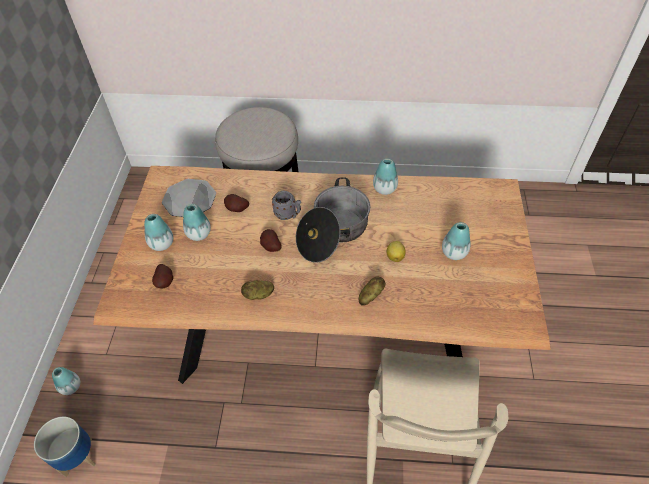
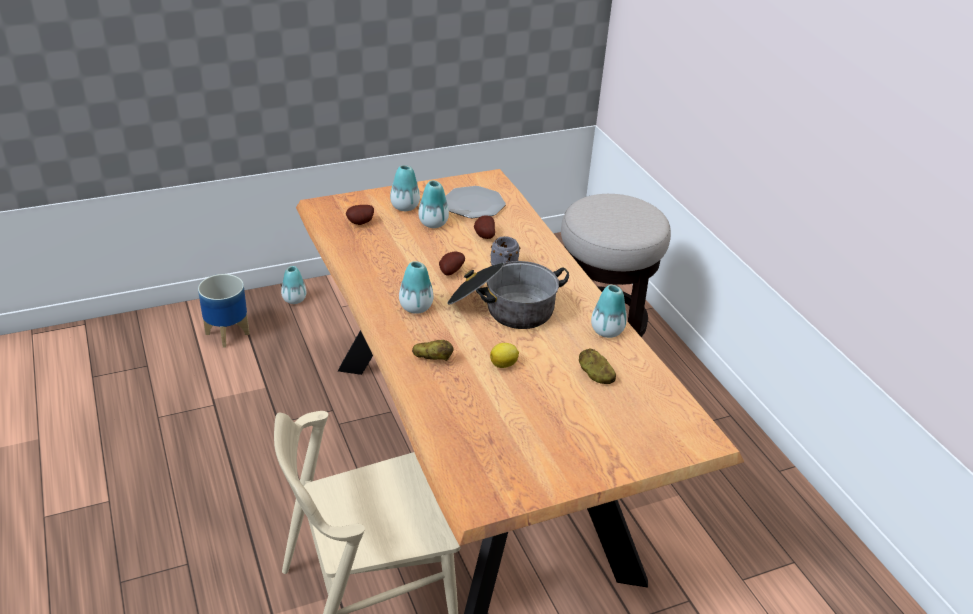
camera: 60 degrees right, 15 degrees down
(258, 295) = (382, 282): potato -> potato (595, 376)
(454, 252) = (548, 413): vase -> vase (416, 307)

